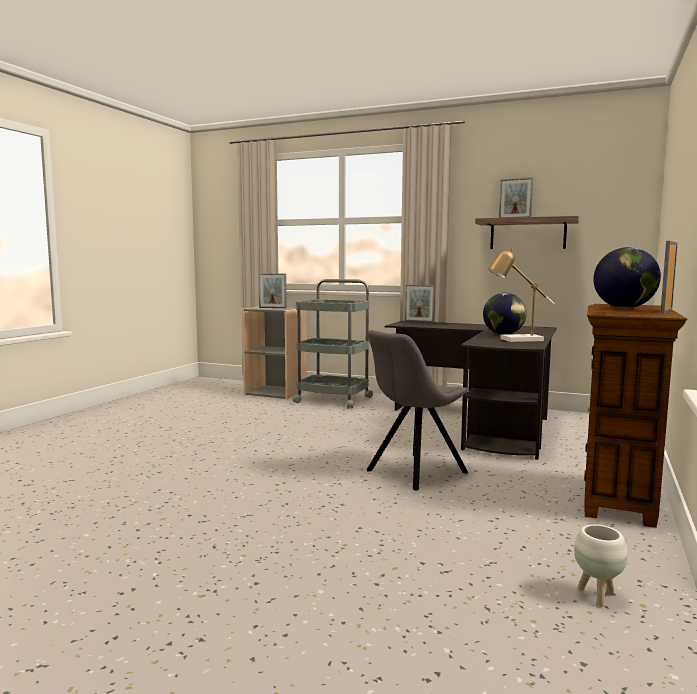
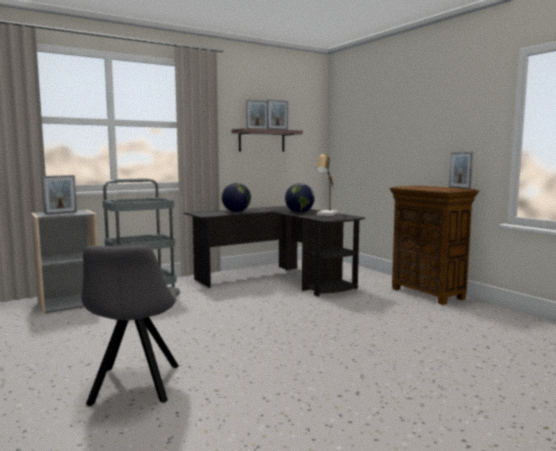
camera: 55 degrees left, 0 degrees up
(415, 471) = (340, 315): grey chair -> grey chair (134, 385)
(419, 321) = (203, 211): picture frame -> picture frame (277, 129)
(597, 596) = (527, 329): white planter -> none
(624, 308) = (431, 187): globe -> globe (236, 212)

